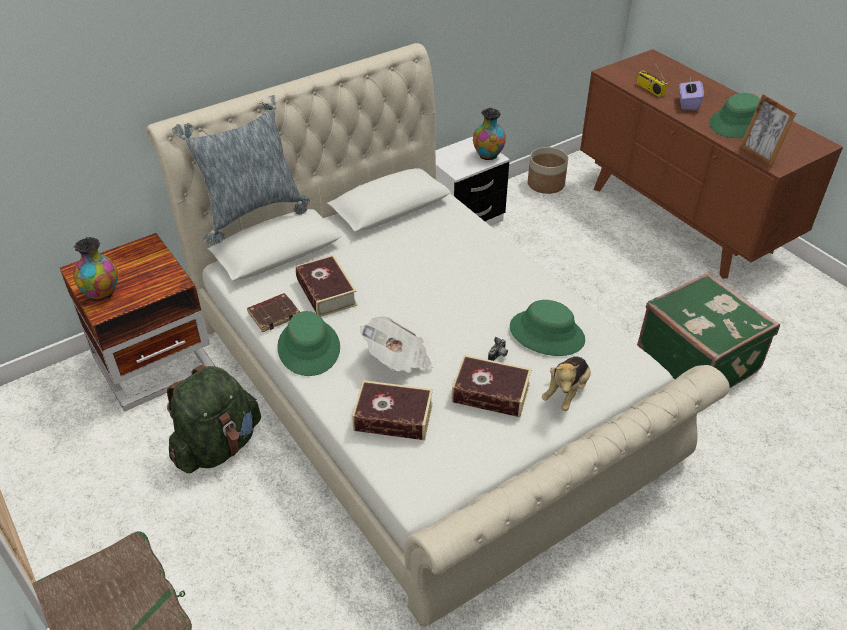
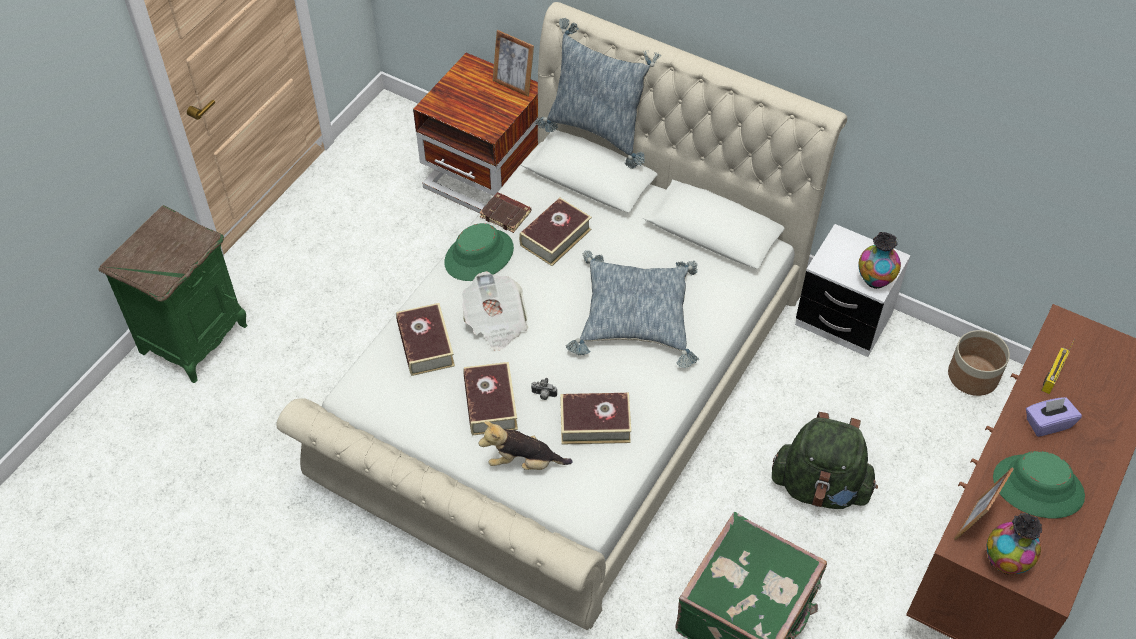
camera: 65 degrees right, 10 degrees up
(102, 293) = (450, 94): vase -> vase (1006, 562)
(135, 250) = (513, 85): none -> picture frame
(218, 446) = (419, 265): green backpack -> green backpack (820, 487)
(444, 274) = (635, 313): none -> pillow
(547, 333) = (595, 423): green hat -> book

